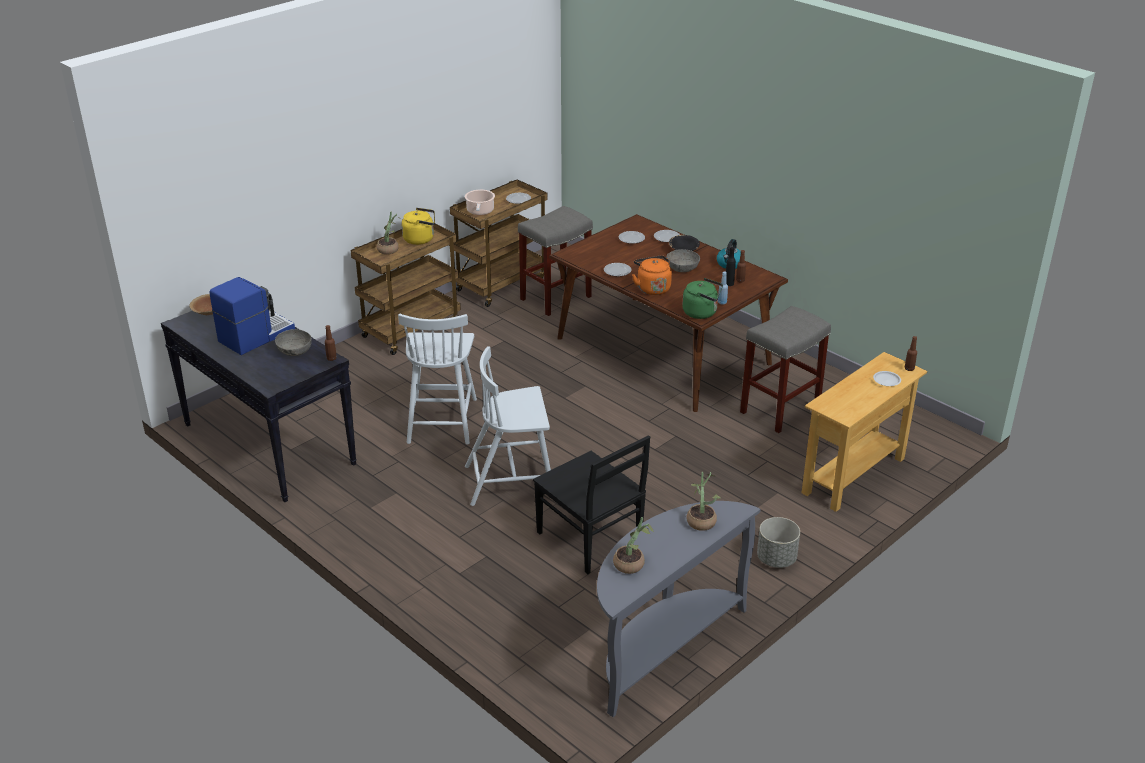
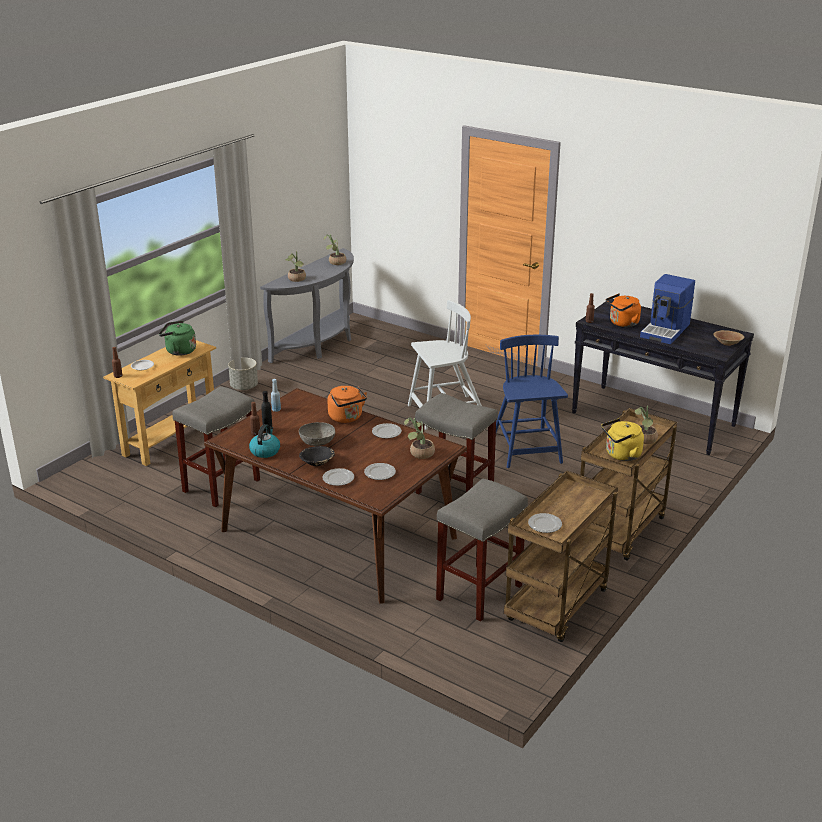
camera: 170 degrees right, 5 degrees down
(294, 351) = (622, 323): grey bowl -> orange kettle
(442, 419) = (527, 449): white chair -> blue chair
(480, 211) = (581, 500): cooking pot -> none
(540, 379) = (455, 492): none -> grey stool
(590, 540) = (374, 385): black chair -> none
(593, 250) = (419, 454): none -> potted plant
(702, 312) = (296, 399): green kettle -> green kettle (179, 351)

